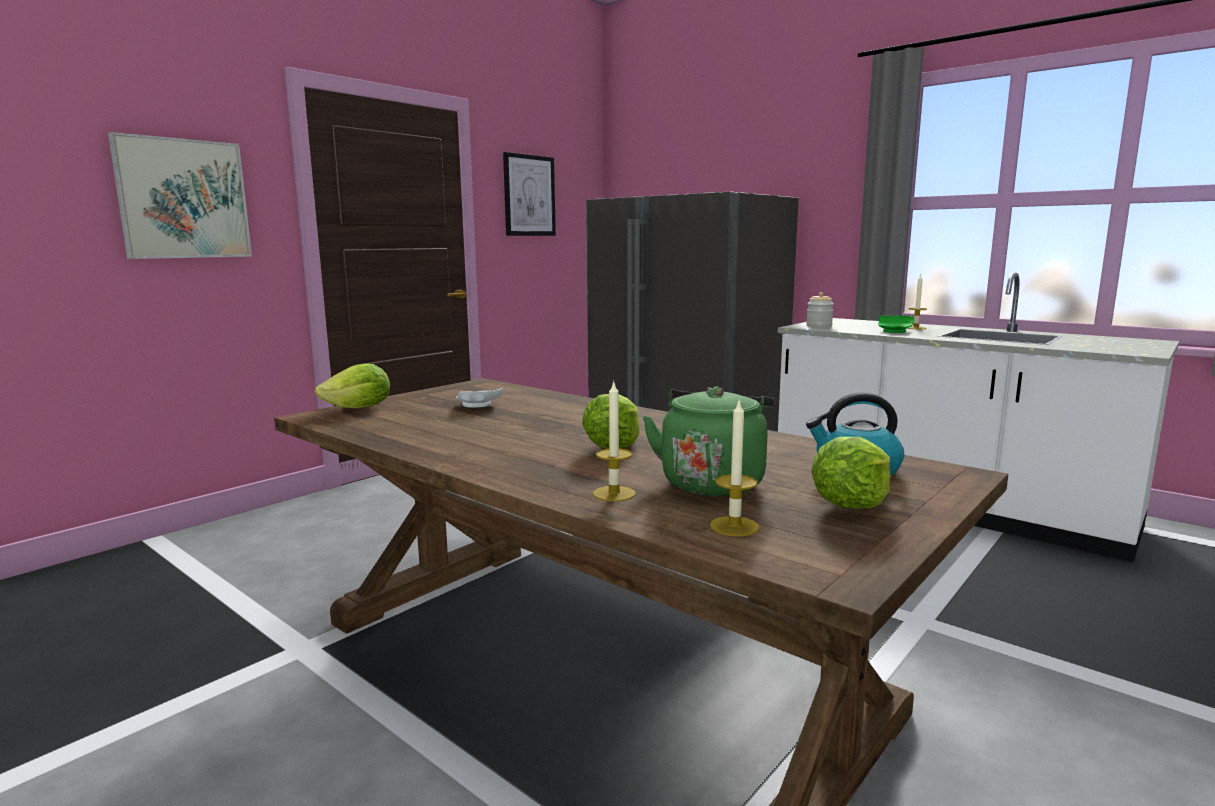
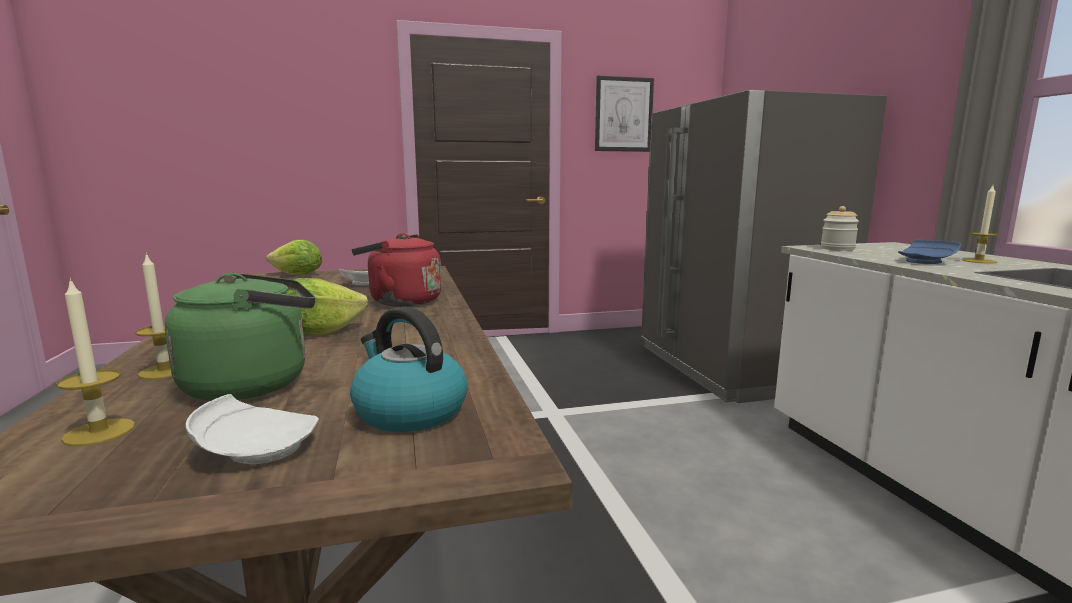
camera: 35 degrees right, 0 degrees up
(184, 199) = (316, 122): picture -> none
(580, 414) = (401, 301): none -> red kettle
(851, 504) = (256, 449): lettuce -> white plate
(895, 331) = (926, 262): green plate -> blue plate

